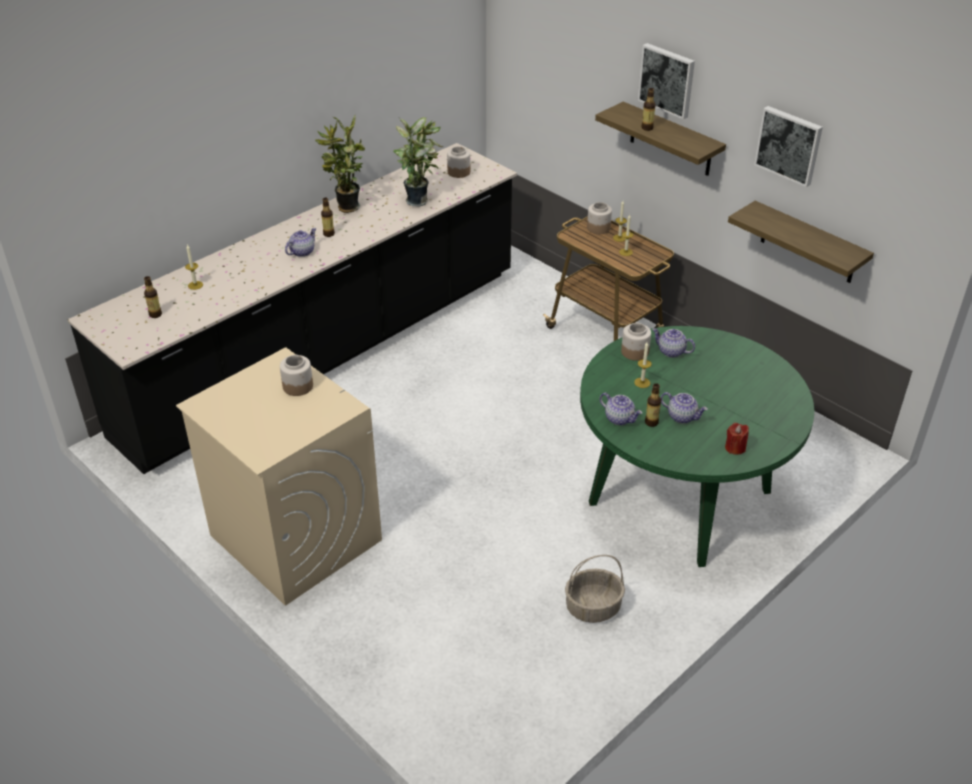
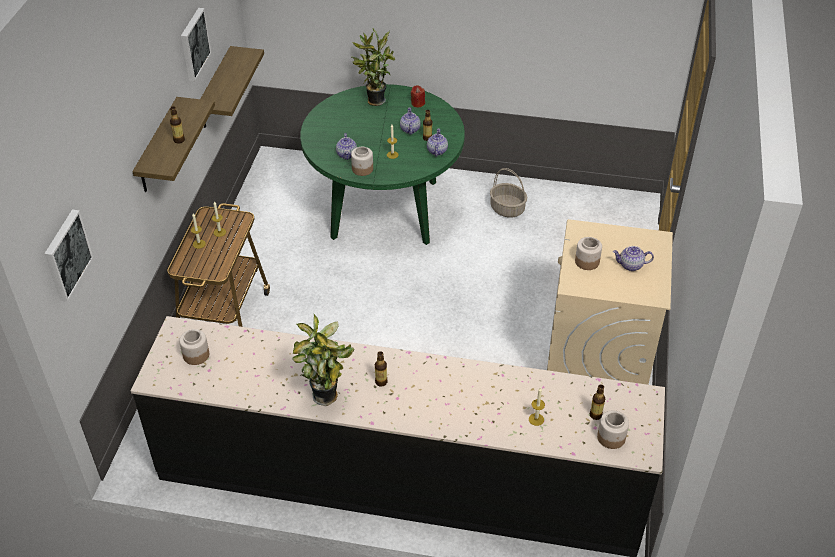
camera: 125 degrees left, 5 degrees up
(302, 252) = (424, 382): teapot -> teapot (630, 265)
(419, 200) = (272, 354): potted plant -> potted plant (374, 101)
(598, 228) = (191, 262): jar -> jar (611, 438)
(667, 80) = (144, 107): picture -> picture (66, 255)

